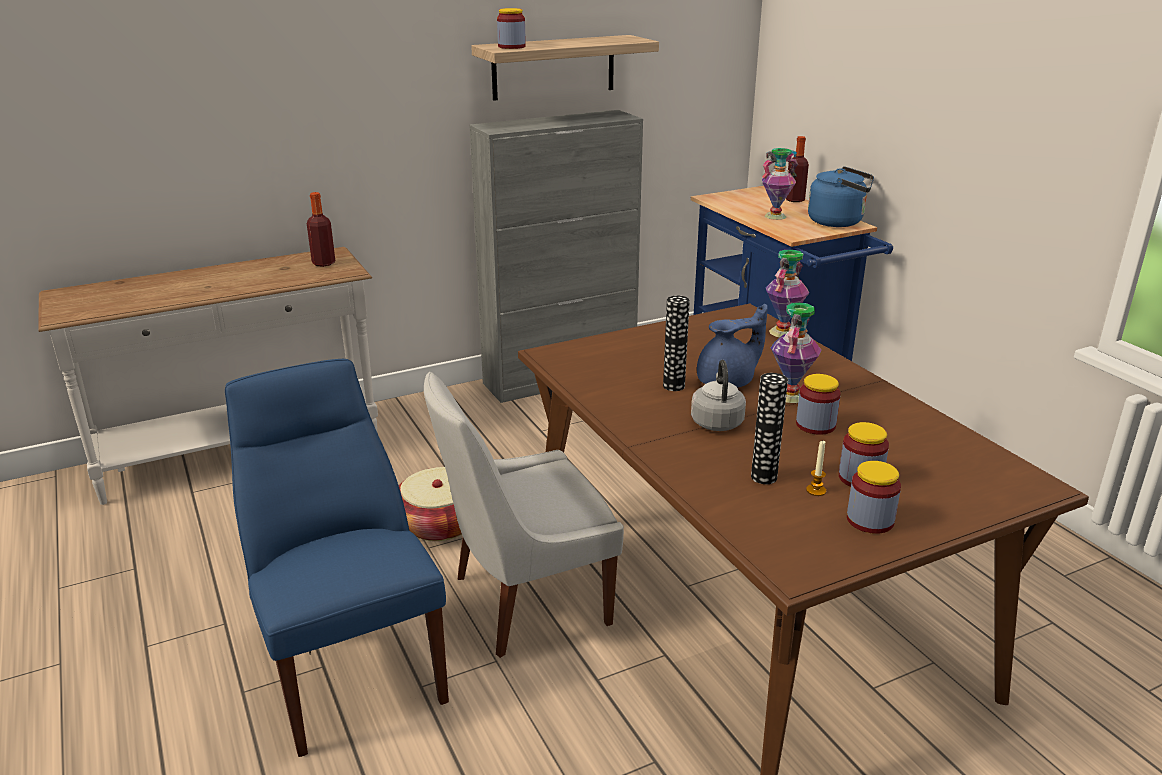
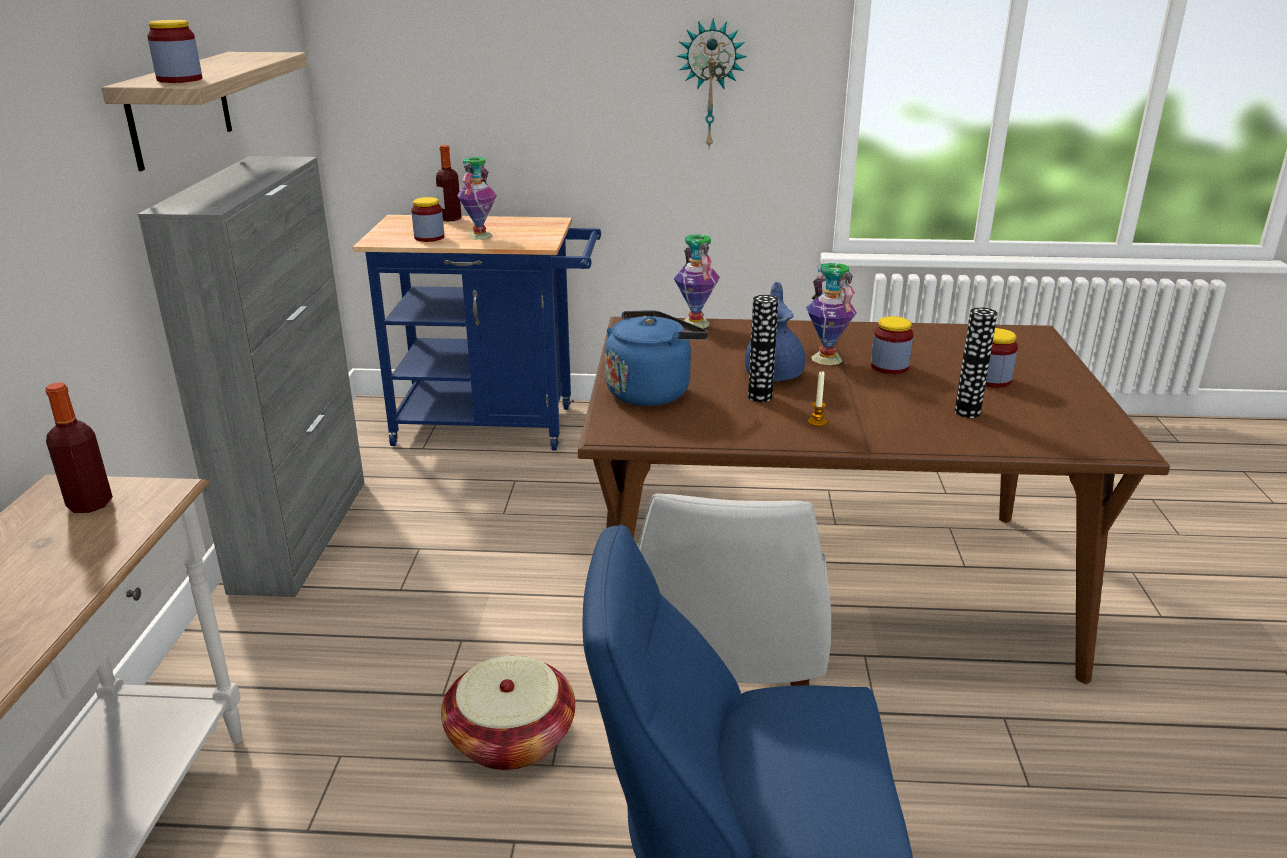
camera: 60 degrees left, 0 degrees up
(716, 421) = (850, 400): grey kettle -> none
(816, 490) = (1001, 400): candle -> candle (817, 422)
(839, 222) = (537, 223): blue kettle -> blue kettle (651, 391)
(870, 520) = (1058, 397): jar -> jar (429, 237)
(1015, 128) = (710, 85): none -> wall clock

